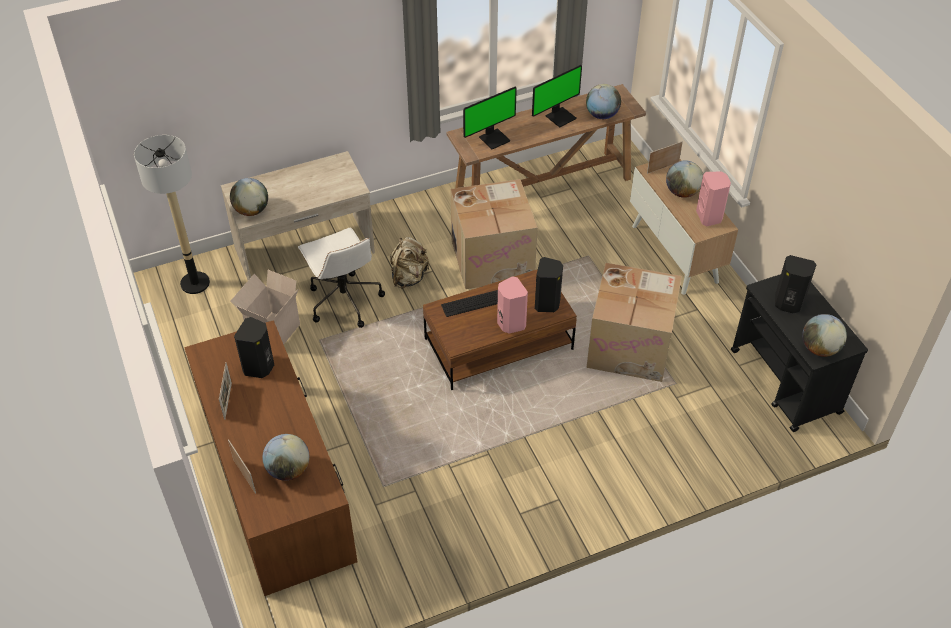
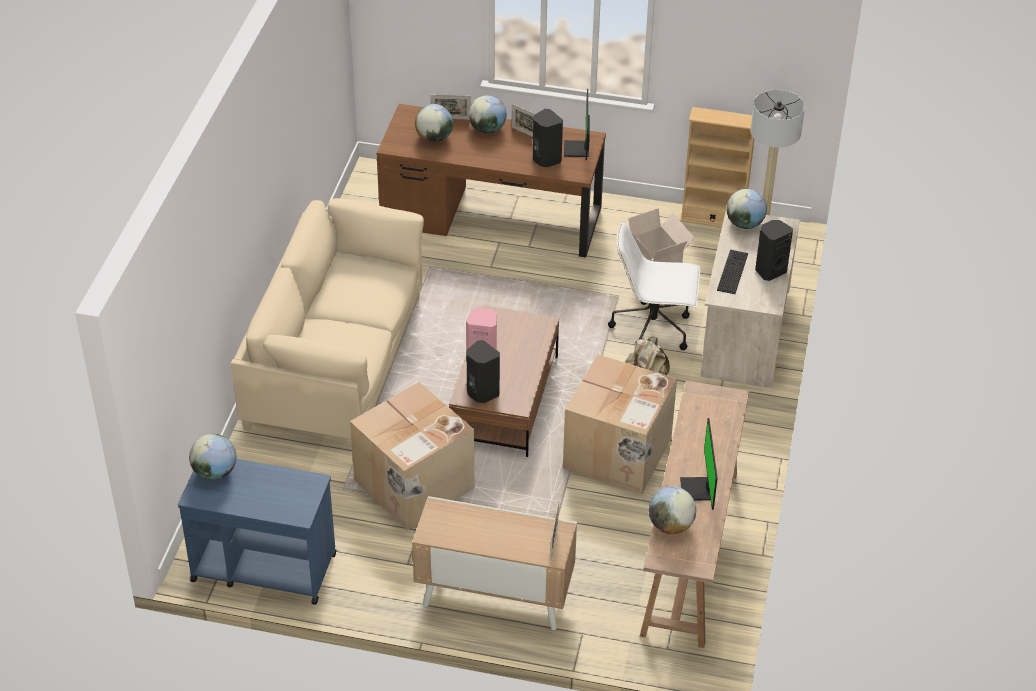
camera: 125 degrees right, 5 degrees down
(169, 330) = (713, 219): none -> beige bookcase
(472, 303) = (530, 346): keyboard -> keyboard (732, 272)
(494, 138) = (706, 419): monitor -> monitor (578, 149)
(558, 475) = (336, 362): none -> beige sofa
(682, 192) = (503, 534): globe -> globe (487, 129)
(709, 217) = (449, 531): pink speaker -> none
(785, 382) = (263, 567): black cart -> blue cart
(788, 304) = (280, 488): black speaker -> black speaker (770, 270)

